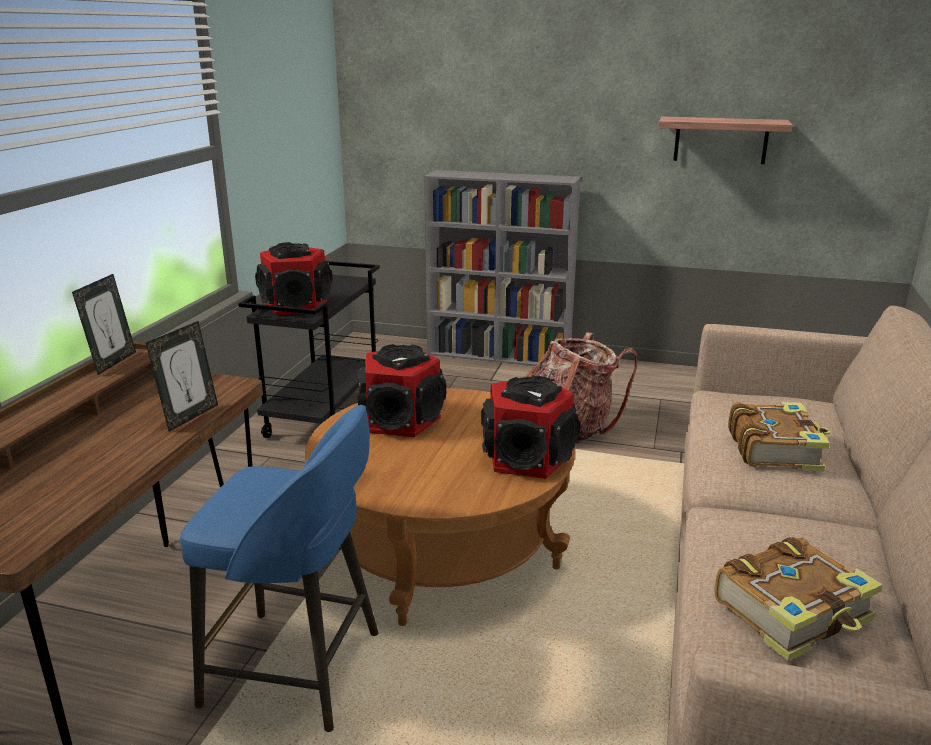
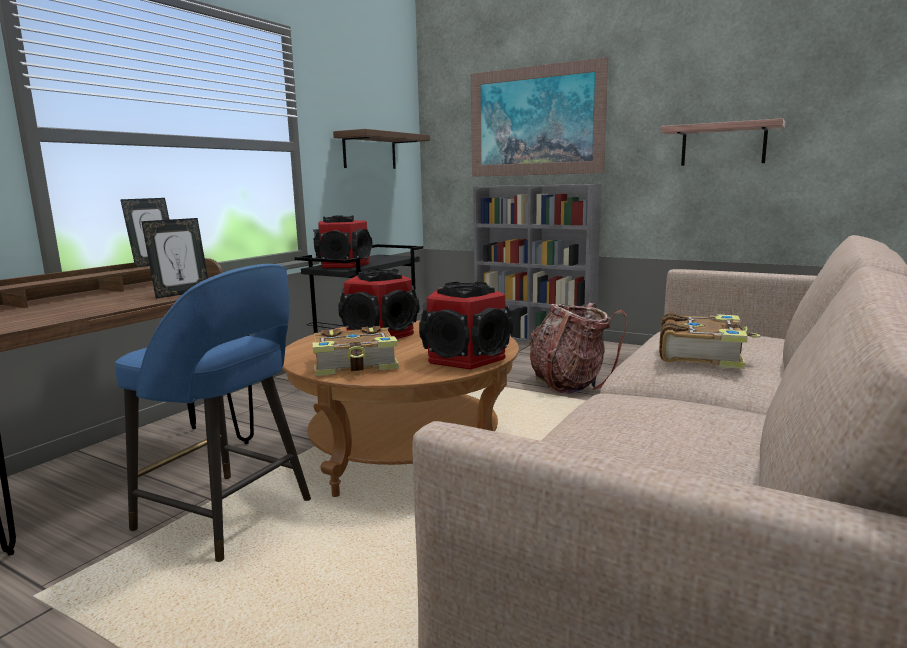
camera: 15 degrees right, 10 degrees down
(291, 133) = (369, 151): none -> brown shelf
(497, 93) = (535, 121): none -> picture
(794, 612) = (633, 456): book -> book (356, 364)

